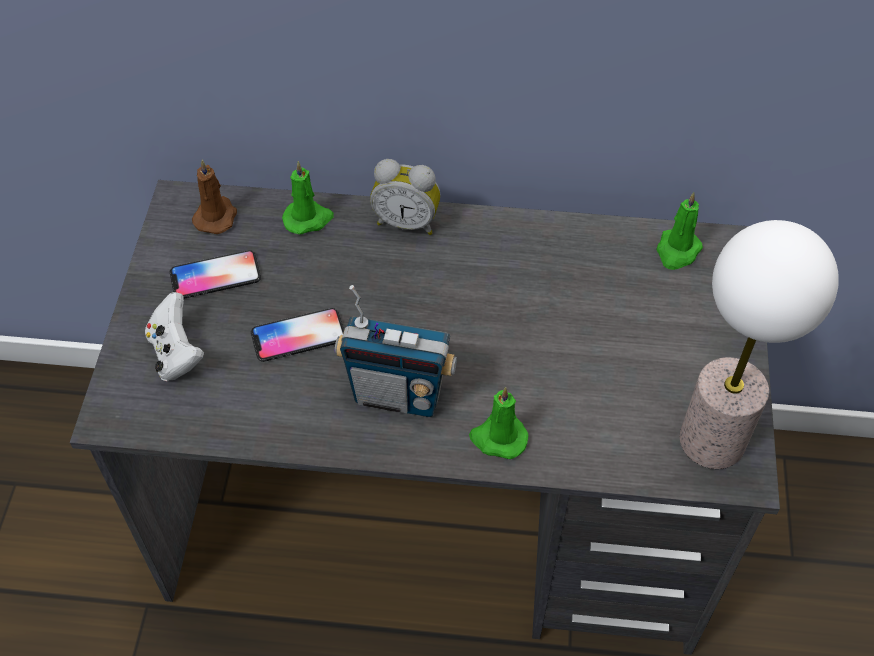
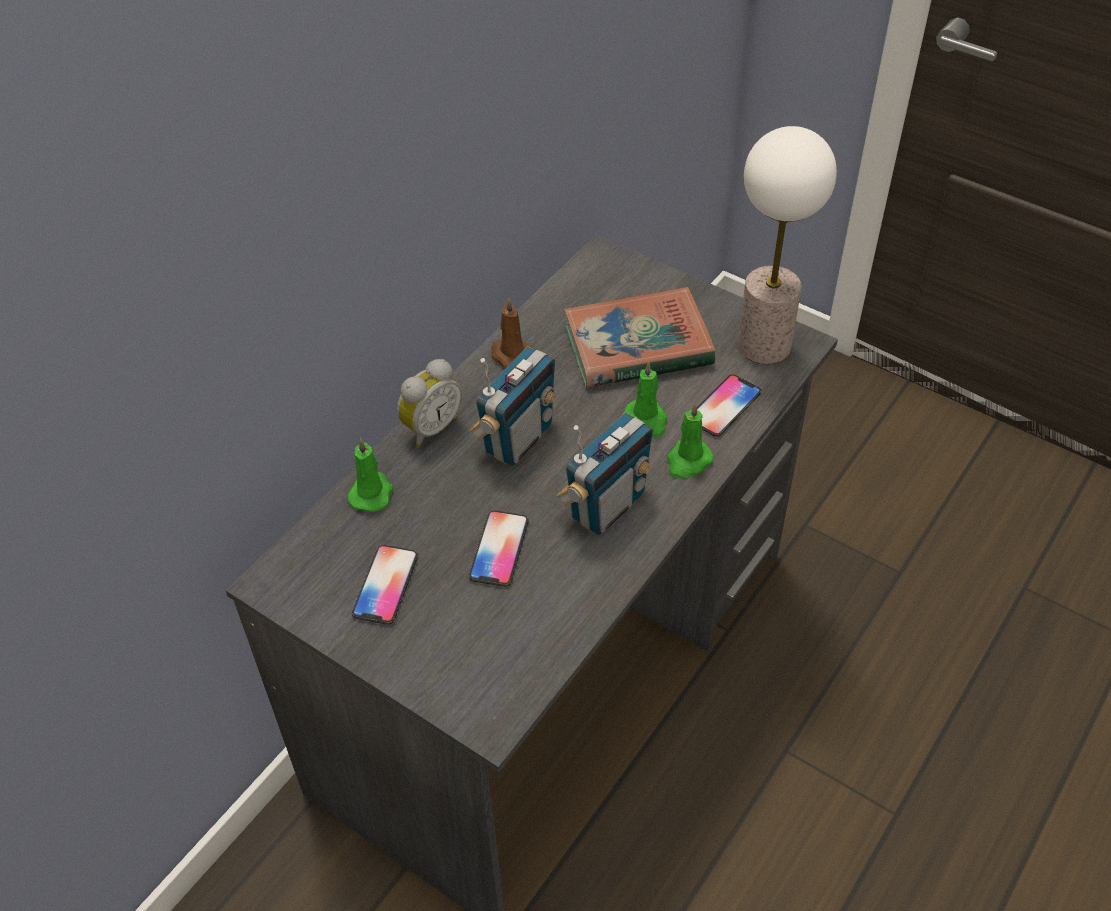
camera: 60 degrees left, 5 degrees down
(176, 353) = (455, 646): white game controller -> none
(216, 216) = (313, 559): brown candle -> brown candle (510, 355)
(436, 290) = (517, 439): none -> radio
(595, 440) = (724, 406): none -> phone
(625, 329) = (637, 346): none -> book
(677, 251) = (586, 284): green candle -> green candle (646, 420)

